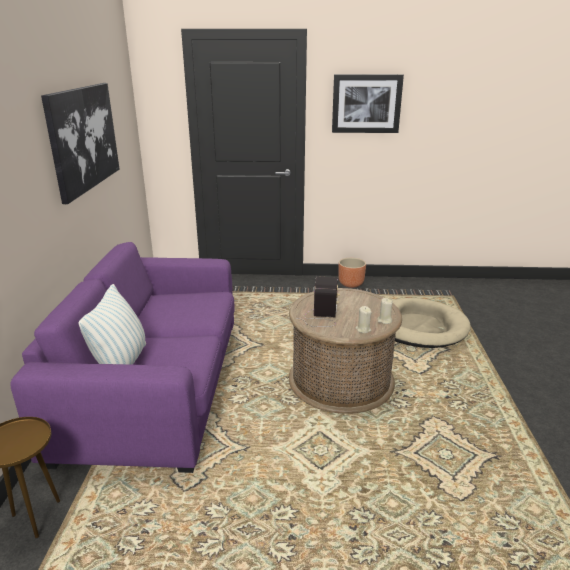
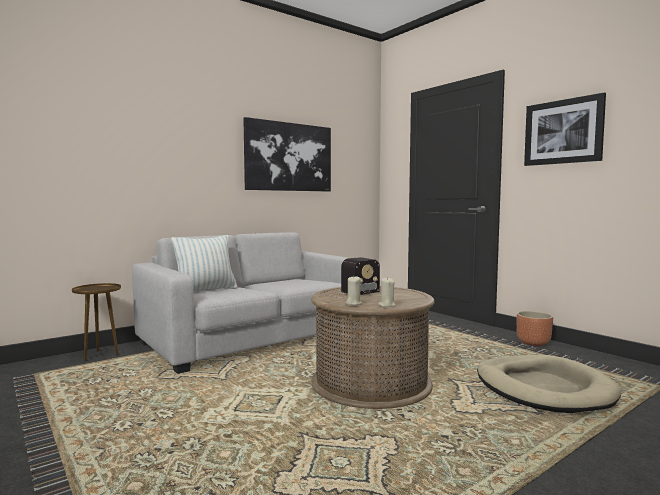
camera: 50 degrees right, 20 degrees down
(156, 387) = (253, 338): purple sofa -> white sofa

